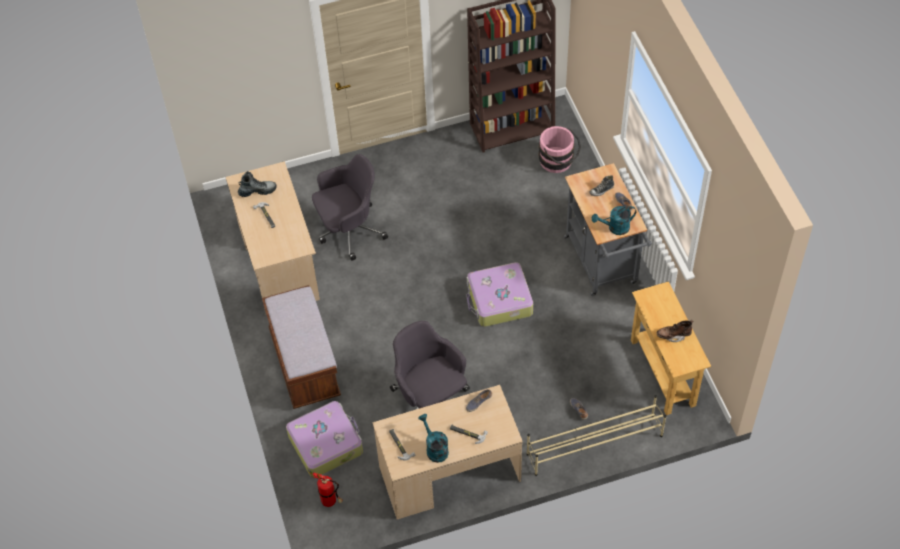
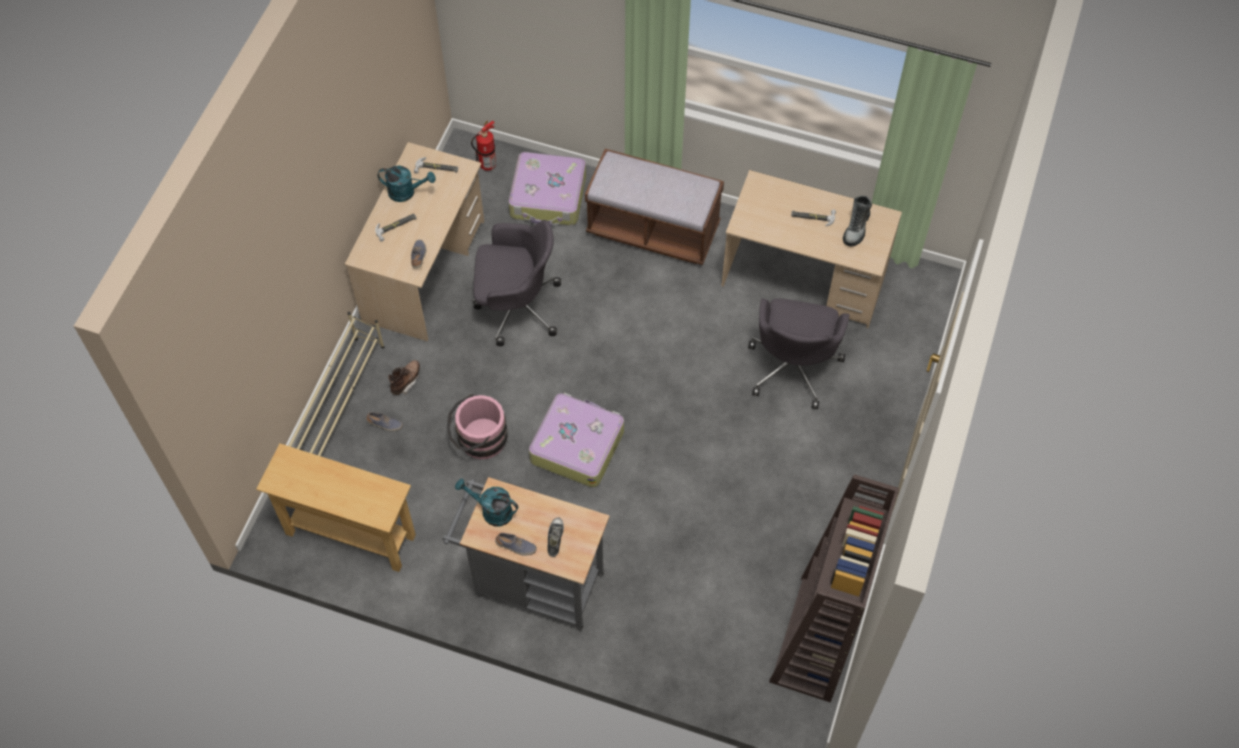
camera: 125 degrees right, 5 degrees up
(558, 162) = (718, 650): pink bucket -> pink bucket (478, 440)
(615, 228) = (491, 511): turquoise watering can -> turquoise watering can turned 90 degrees counterclockwise
(673, 335) = (322, 482): brown boot -> brown boot (406, 381)

